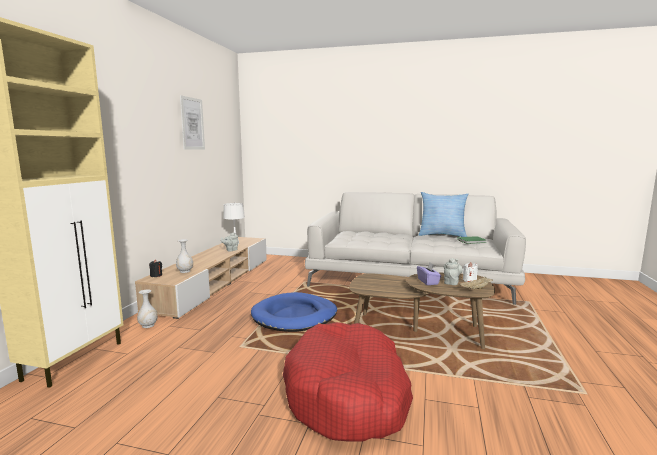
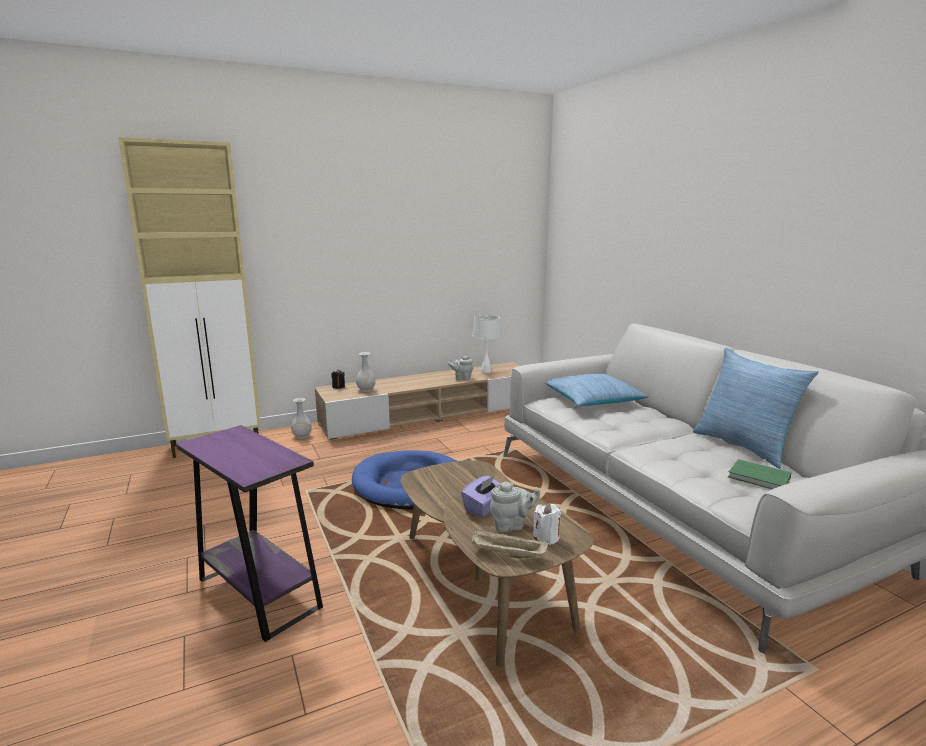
camera: 50 degrees right, 5 degrees up
(192, 123) = (434, 208): picture -> none
(348, 395) = (259, 593): red dog bed -> purple side table
(353, 235) = (591, 399): none -> pillow

